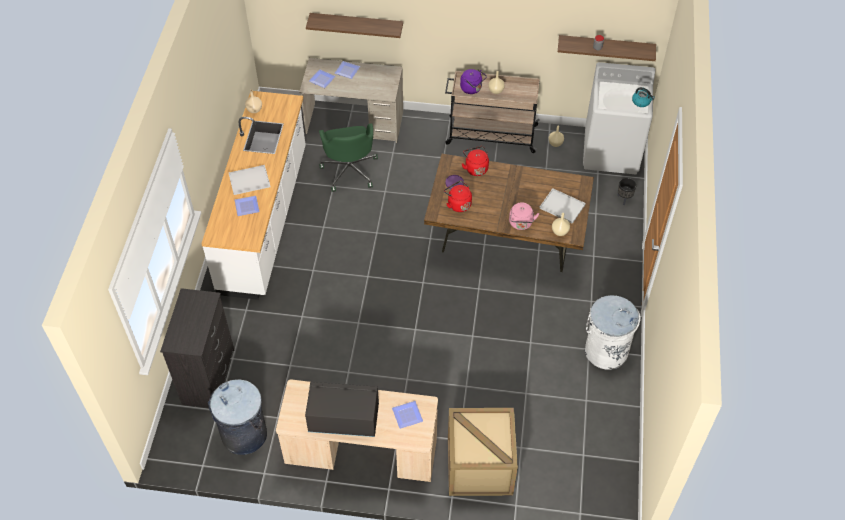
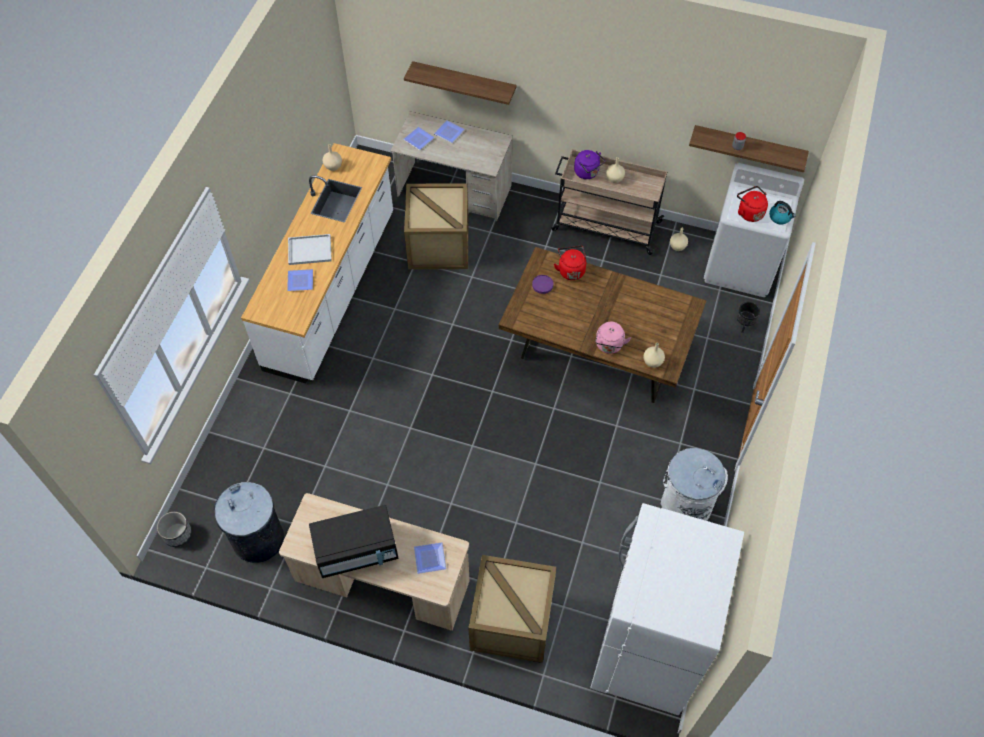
camera: 10 degrees right, 5 degrees up
(170, 442) = (177, 534): none -> planter
(209, 376) = (234, 464): black dresser -> none
(343, 419) = (357, 550): black microwave -> black microwave turned 150 degrees clockwise
(350, 170) = (437, 246): green office chair -> crate
(458, 204) = (541, 311): red kettle -> red kettle (749, 212)
(561, 206) = (660, 331): white tray -> none
(597, 472) = (645, 652): none -> white fridge

